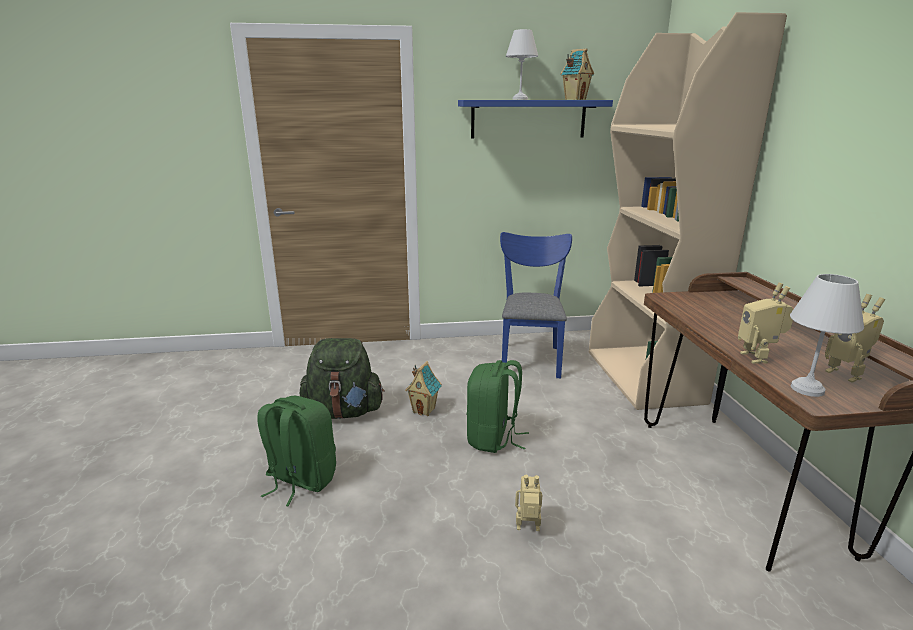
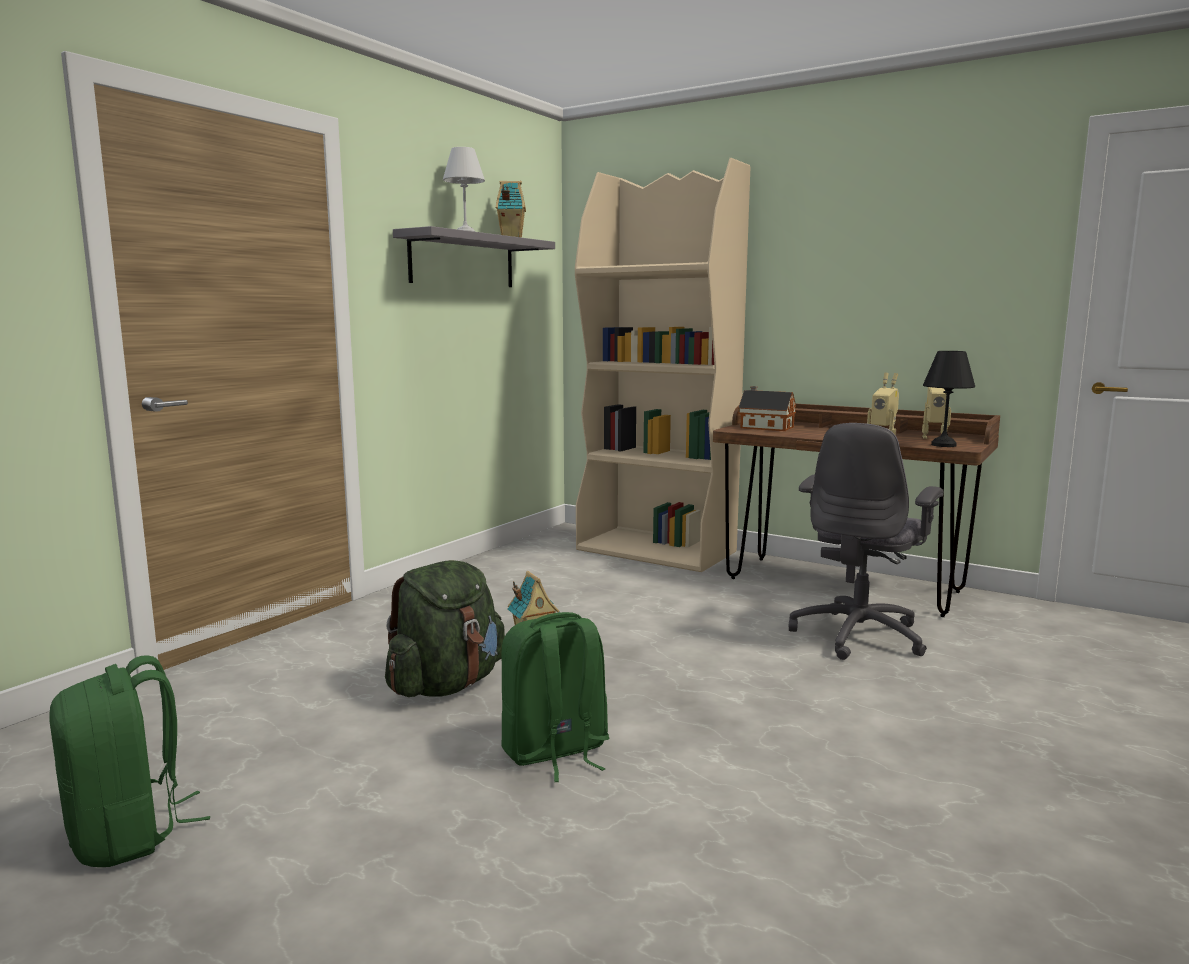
camera: 50 degrees left, 10 degrees down
(493, 438) = (648, 634): green backpack -> green backpack (129, 834)
(528, 119) = (462, 261): blue shelf -> grey shelf
(528, 529) = (805, 669): toy robot -> none
(530, 357) = (531, 570): blue chair -> none
(636, 532) = (859, 635): none -> grey office chair
(704, 303) = (765, 427): none -> toy house
(807, 388) = (942, 445): white table lamp -> black table lamp

